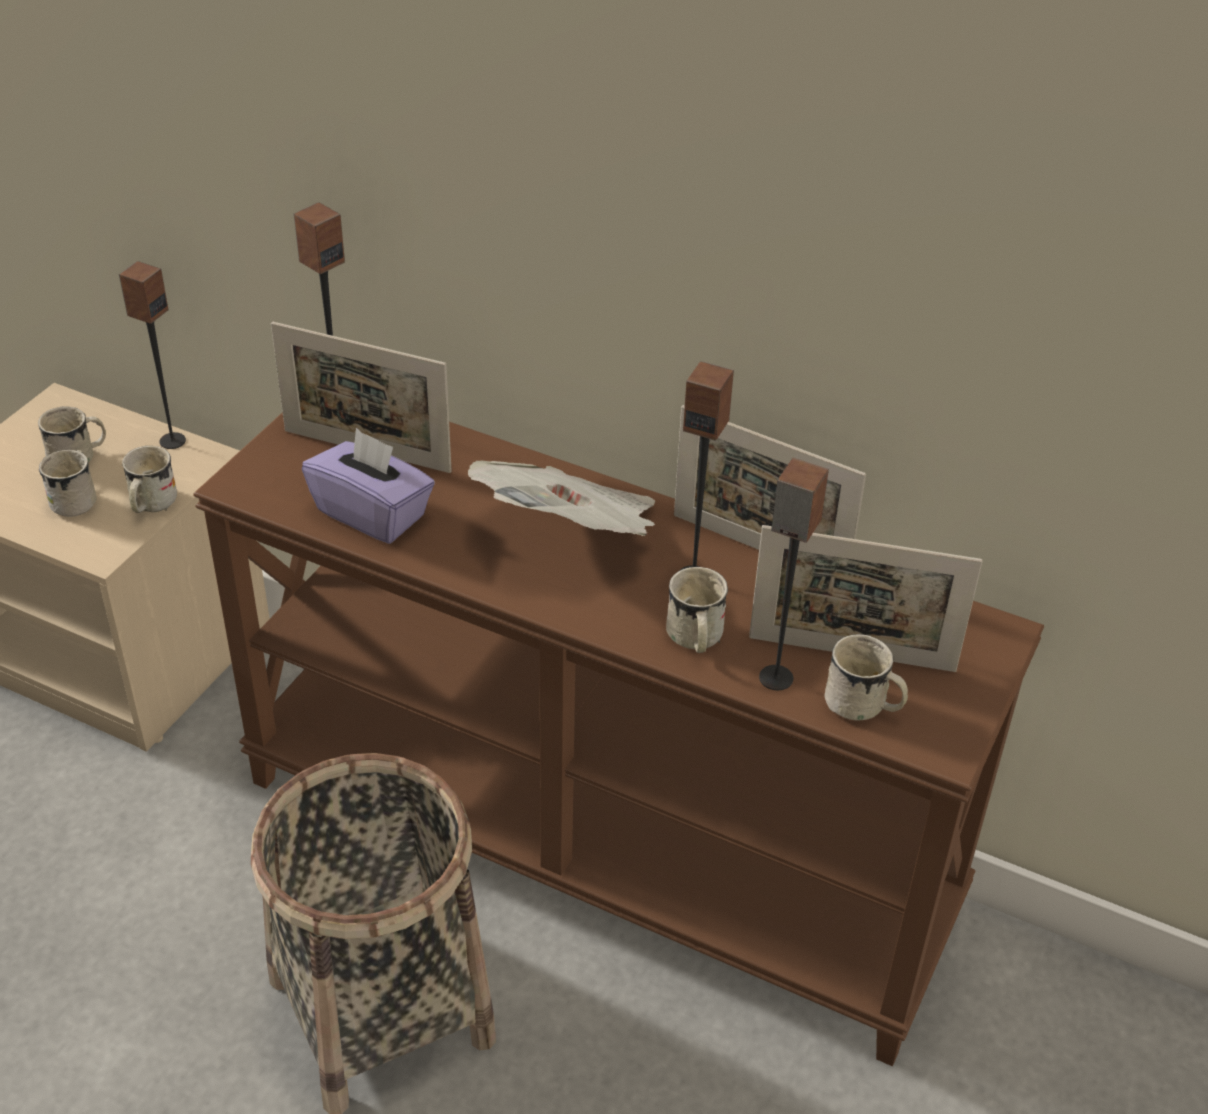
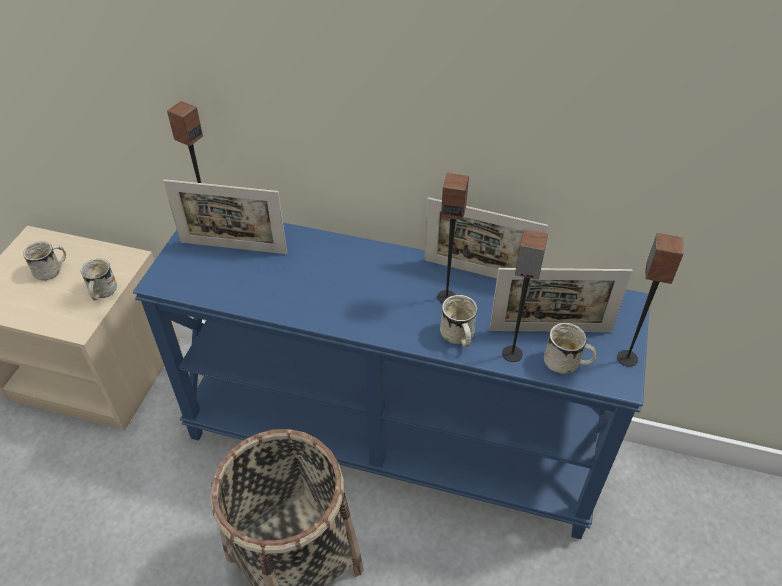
camera: 10 degrees left, 5 degrees up
(77, 498) = (56, 296): white mug -> none
(172, 441) = (106, 251): speaker -> speaker (626, 358)
(372, 513) = (246, 287): purple tissue box -> none
(571, 535) = (368, 282): newspaper -> none
(599, 844) = (392, 439): brown console table -> blue console table

